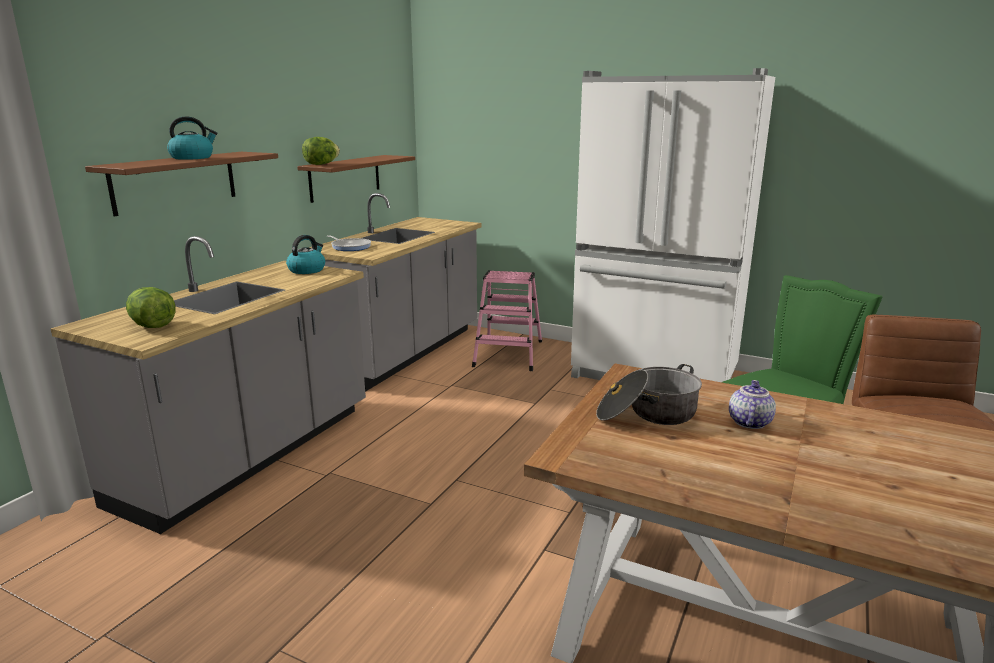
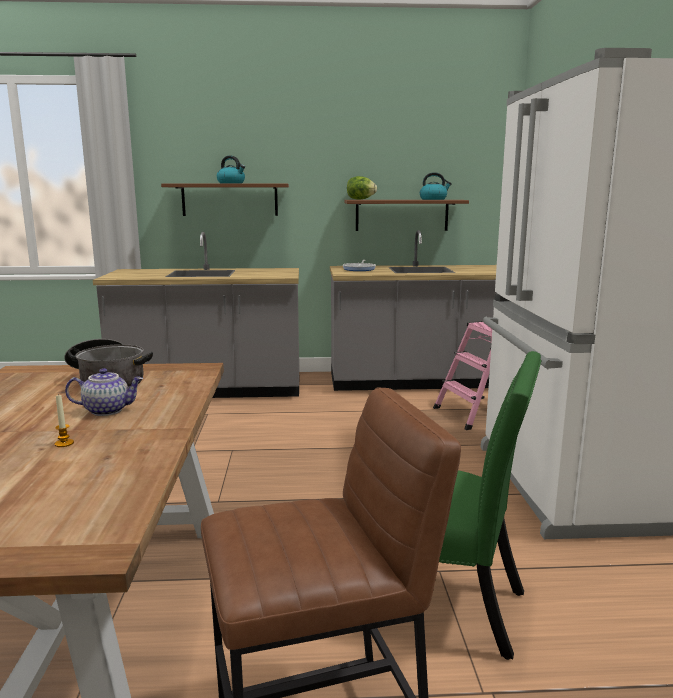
camera: 60 degrees right, 5 degrees down
(152, 326) = (133, 275): lettuce -> none
(307, 270) = (281, 272): kettle -> kettle (433, 199)
(836, 445) = (64, 443): none -> candle

